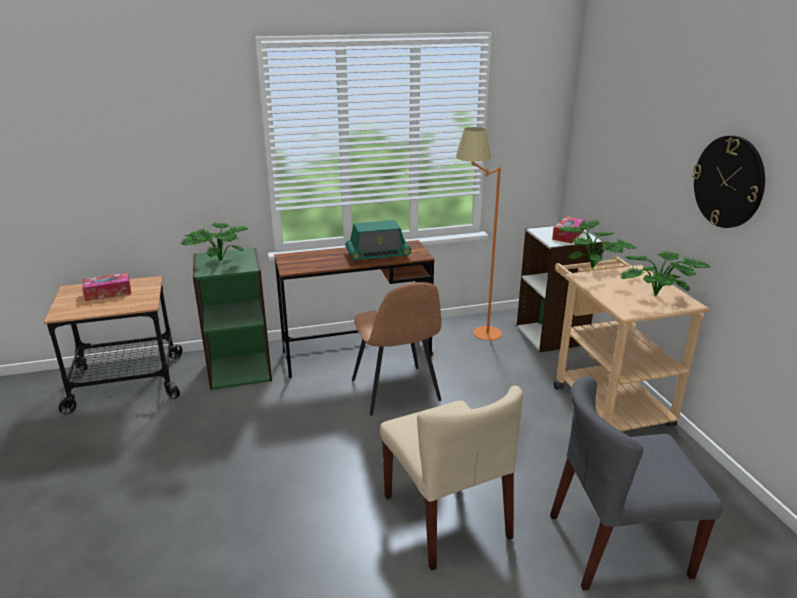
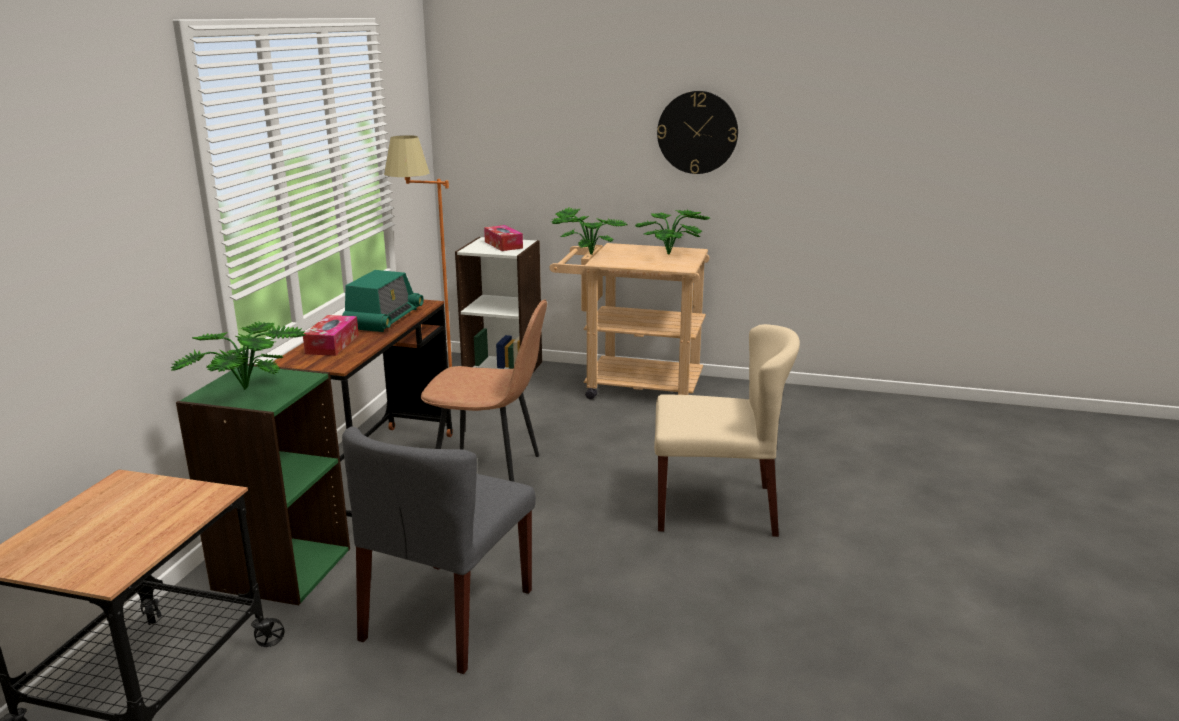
camera: 60 degrees left, 5 degrees down
(108, 293) = (99, 522): tissue box -> tissue box (332, 344)
(617, 546) = (807, 448): grey chair -> grey chair (448, 615)

